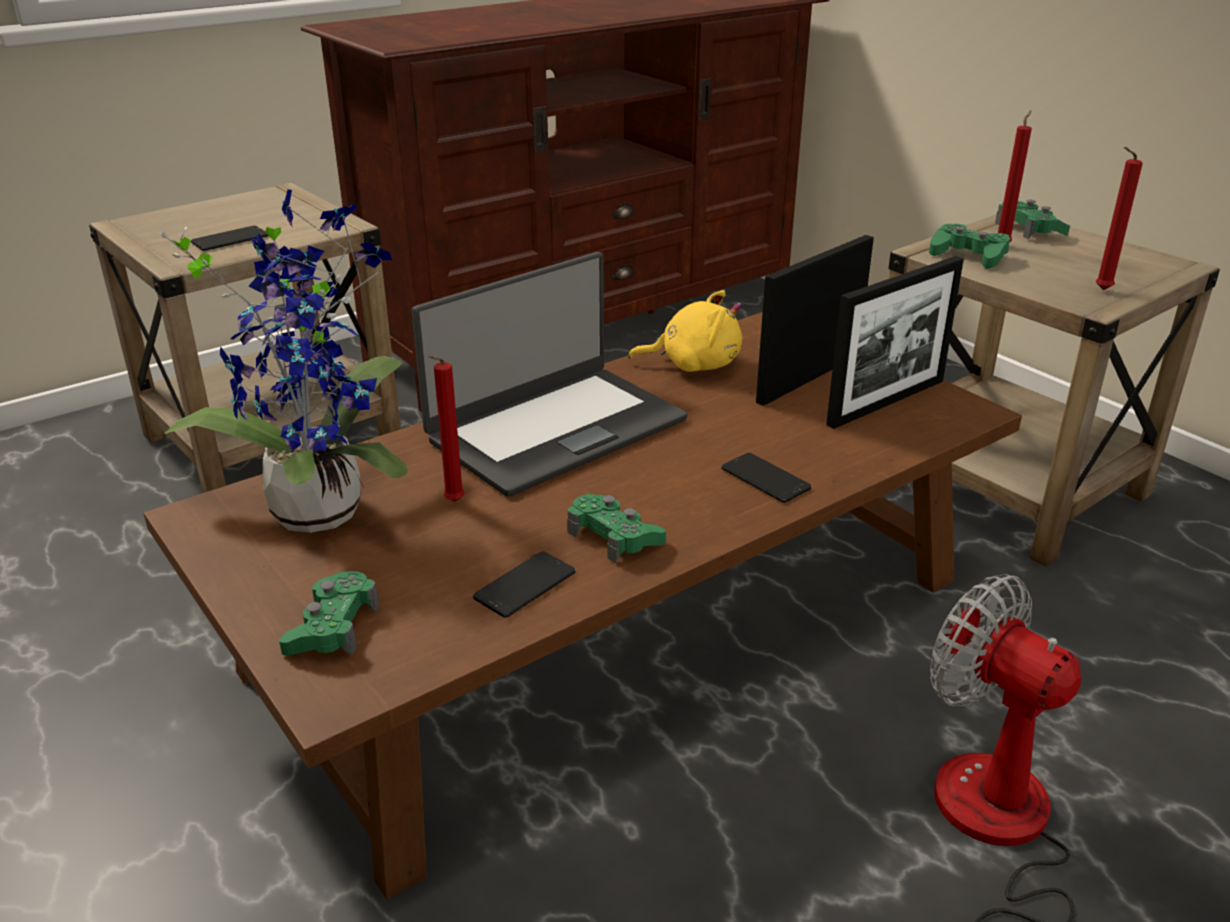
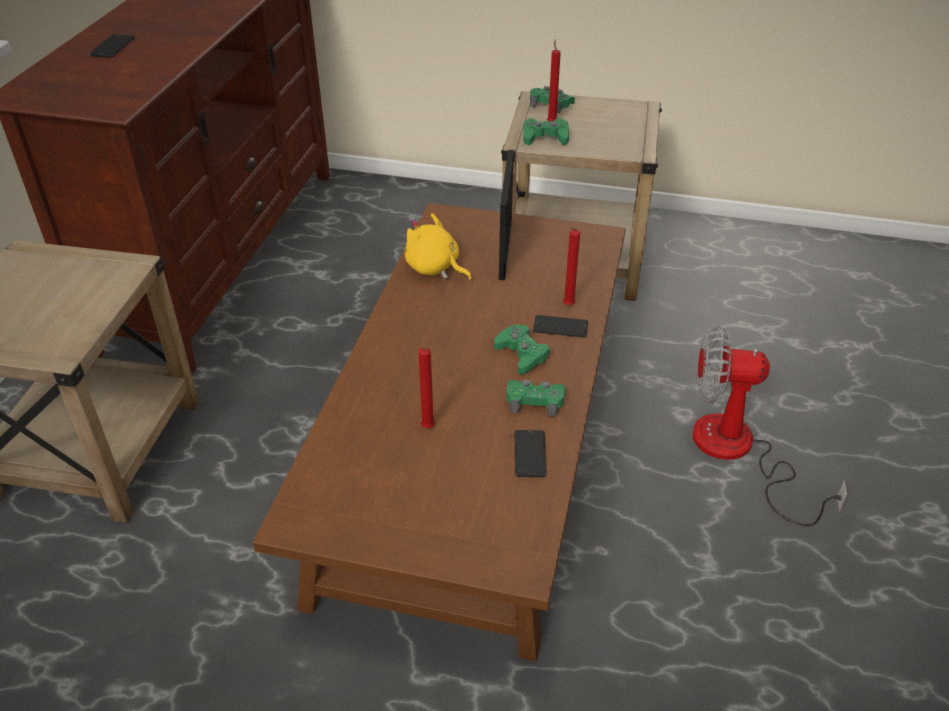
camera: 40 degrees left, 10 degrees up
(230, 239) = (63, 315): phone -> phone (112, 47)
(321, 505) = (356, 472): potted plant -> none
(332, 627) = (471, 535): green game controller -> green game controller (522, 354)
(555, 429) = (417, 351): laptop -> none
(694, 364) = (435, 268): yellow plush toy -> yellow plush toy turned 105 degrees counterclockwise
(886, 402) = (560, 248): picture frame -> none
(1100, 290) = (630, 140): red candle -> red candle (567, 306)

